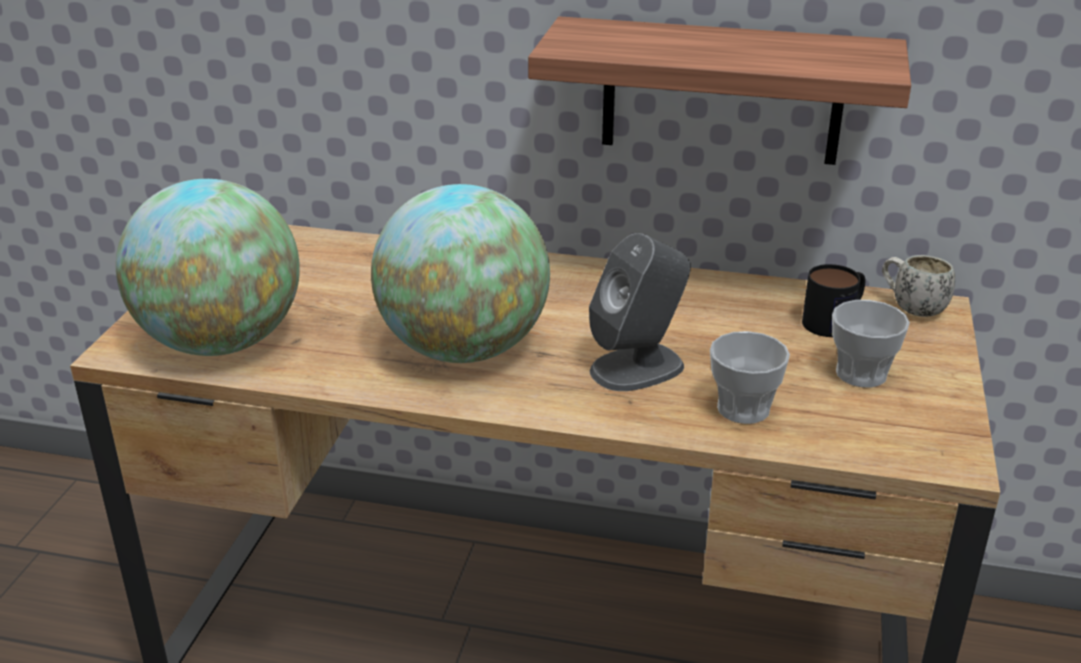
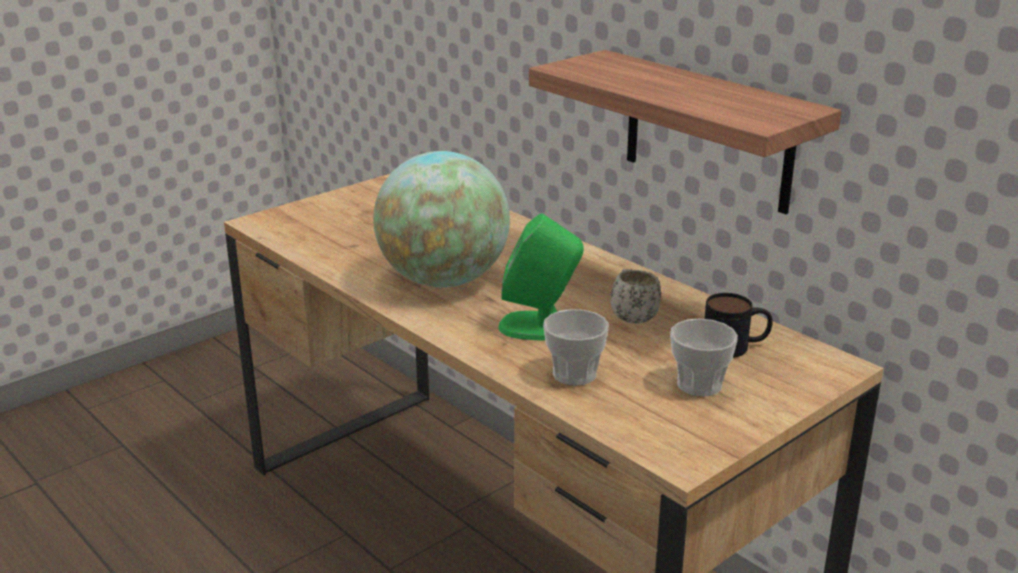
camera: 35 degrees right, 5 degrees down
(221, 342) = (312, 234): globe -> none
(638, 367) = (539, 327): grey speaker -> green speaker
(910, 308) = (815, 358): white mug -> white mug (631, 315)

